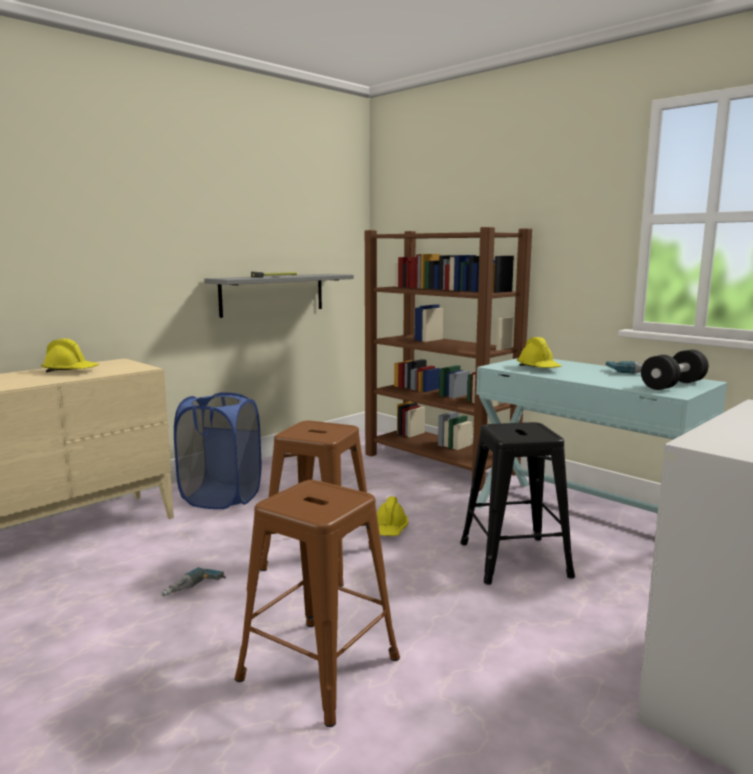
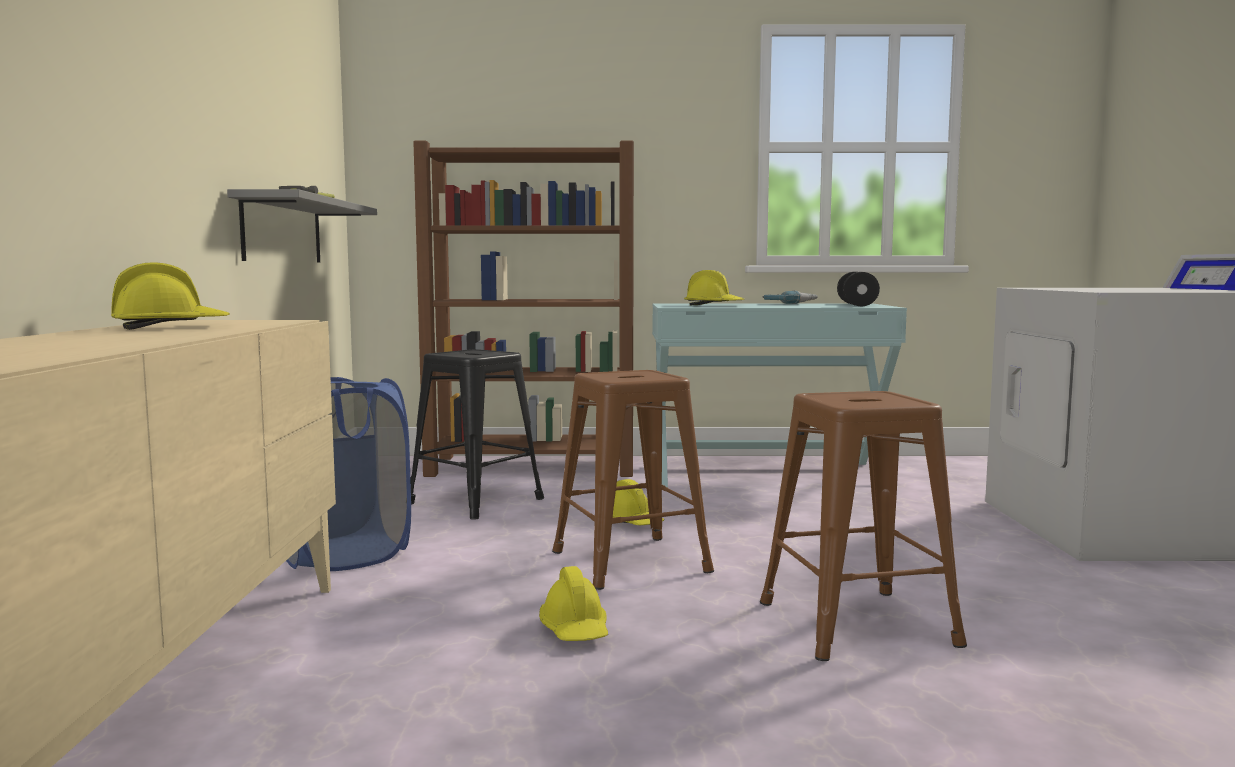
camera: 45 degrees left, 5 degrees down
(194, 590) = (575, 630): power drill -> yellow hard hat
(514, 560) = (790, 510): black stool -> black stool (476, 501)

